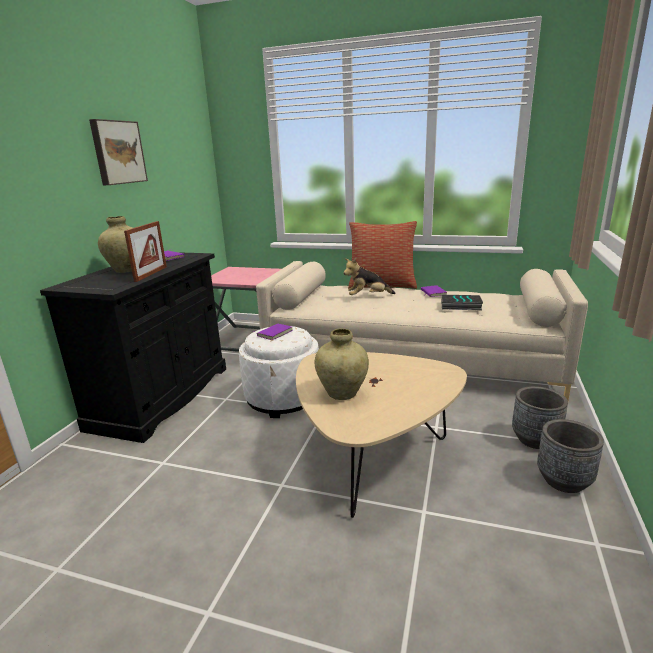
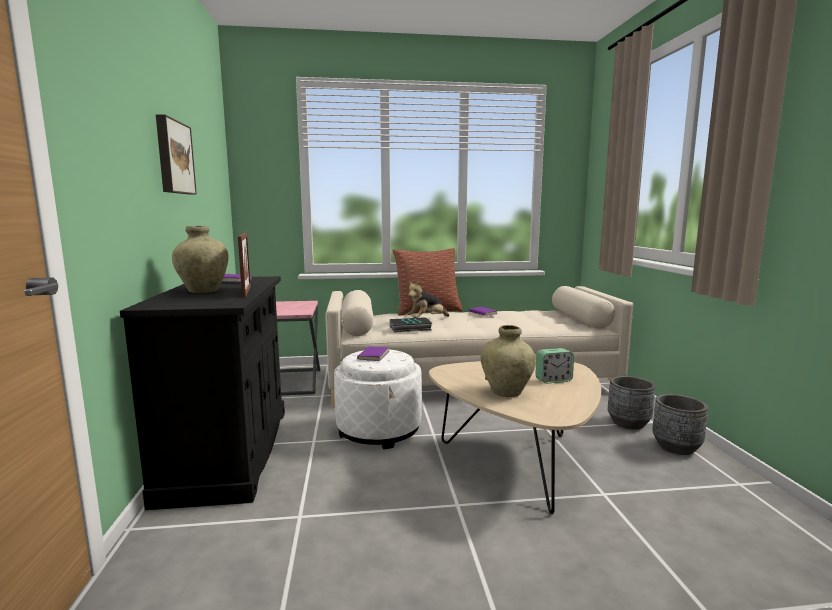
camera: 25 degrees left, 10 degrees down
(406, 387) = (553, 380): none -> alarm clock
(460, 306) = (518, 320): book -> book (410, 328)

